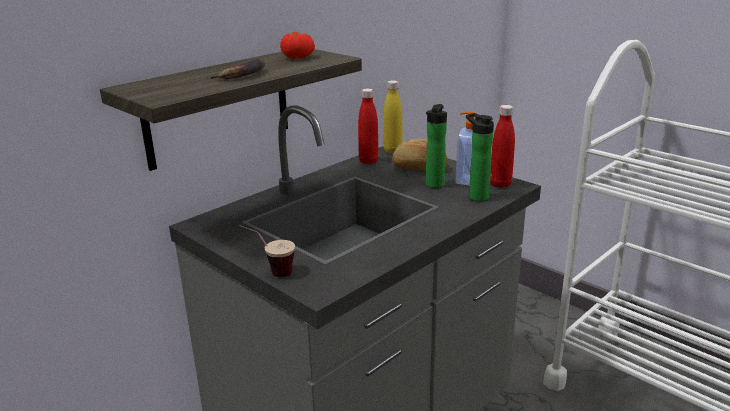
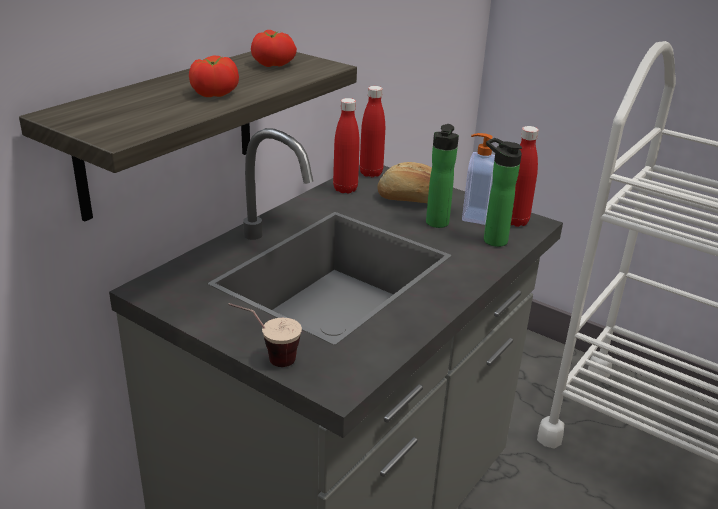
camera: 10 degrees left, 5 degrees up
(242, 74) = (213, 93): banana -> tomato
(392, 151) = (371, 173): yellow bottle -> red bottle

